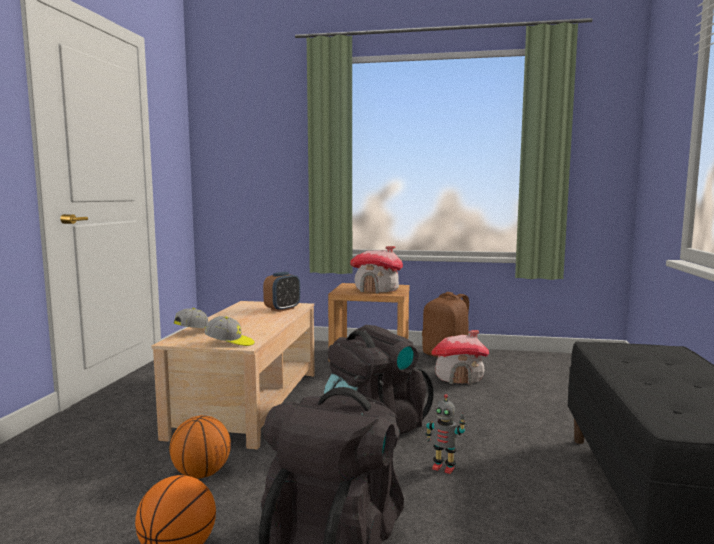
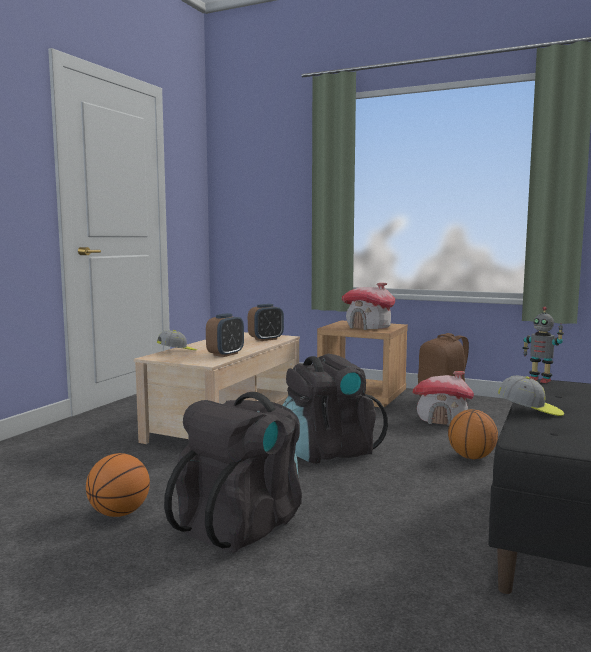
camera: 15 degrees right, 0 degrees up
(201, 474) = (161, 468): basketball -> basketball (471, 457)
(230, 343) = (197, 361): cap -> cap (530, 410)
(255, 332) = (225, 354): none -> alarm clock
(443, 468) = (372, 487): toy robot -> toy robot (539, 380)

